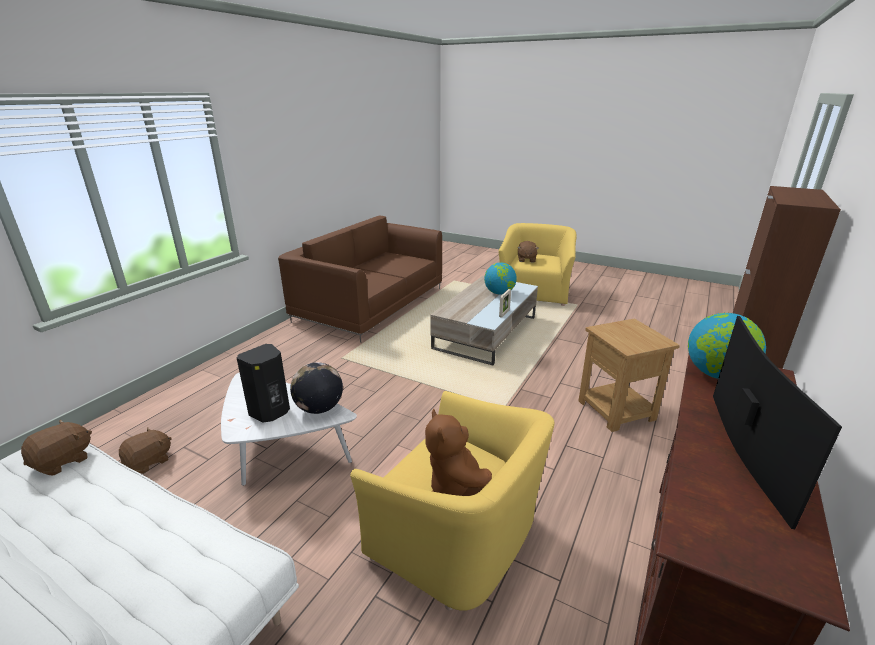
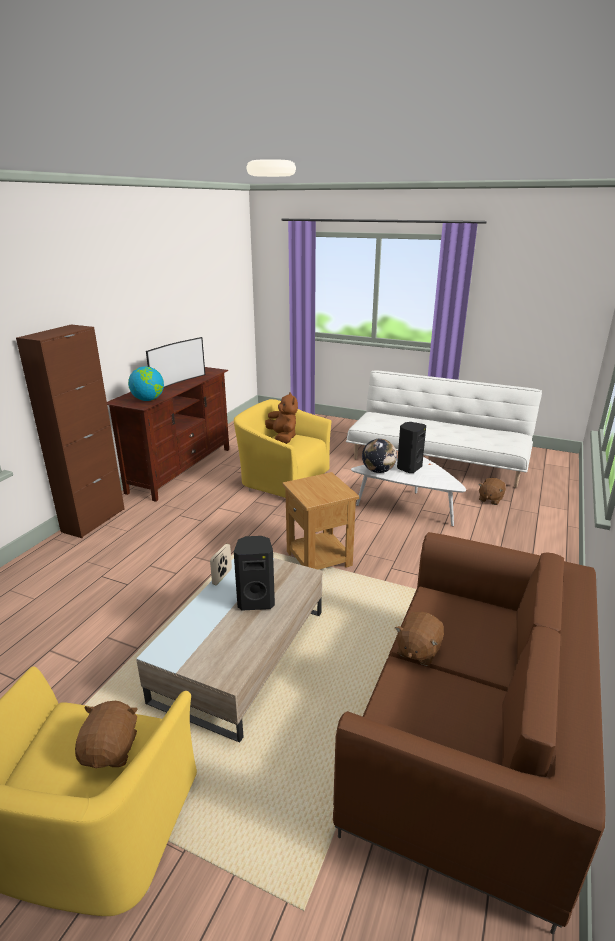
camera: 175 degrees right, 0 degrees up
(63, 461) = (490, 442): brown plush toy -> brown plush toy (417, 650)
(477, 302) = (256, 601): none -> black speaker
(499, 293) = (215, 627): globe -> none
(615, 410) = (141, 548): brown side table -> brown side table (319, 559)
(738, 450) = (177, 382): television -> television turned 150 degrees counterclockwise

